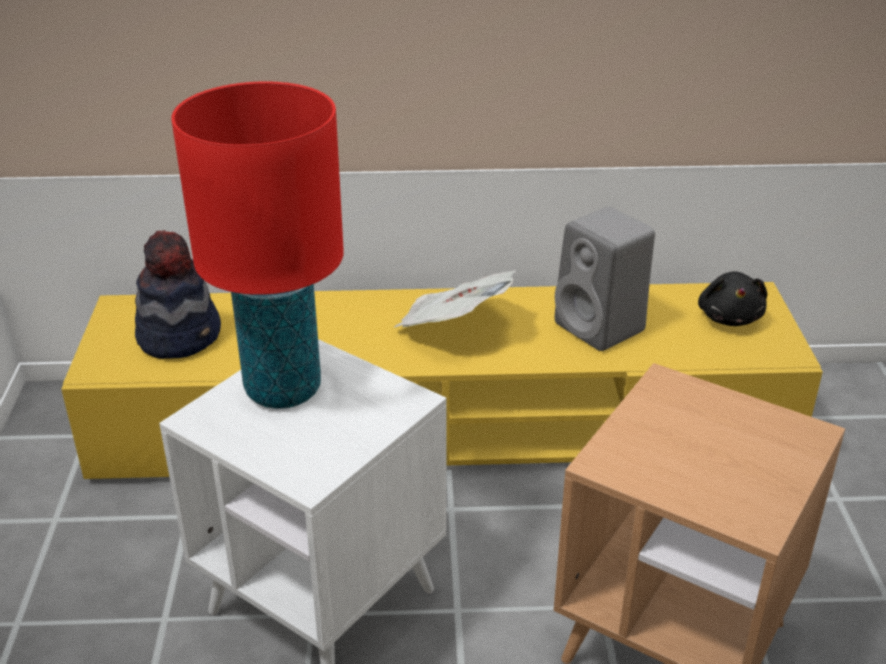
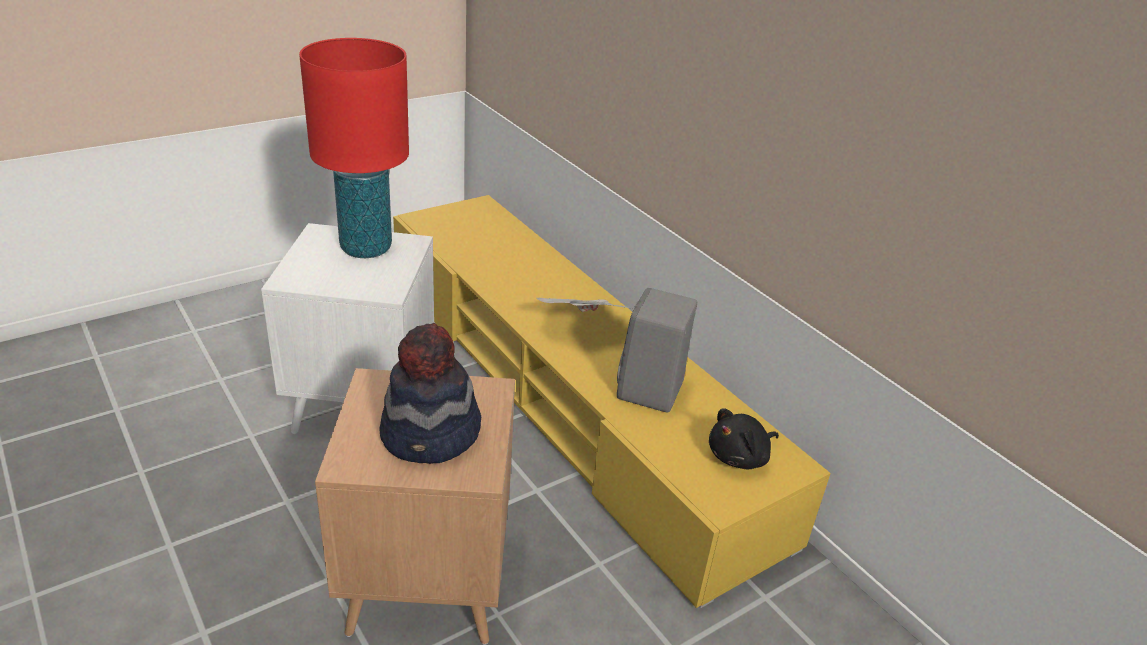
camera: 55 degrees right, 0 degrees up
(180, 335) = (473, 231): hat -> hat (432, 435)

